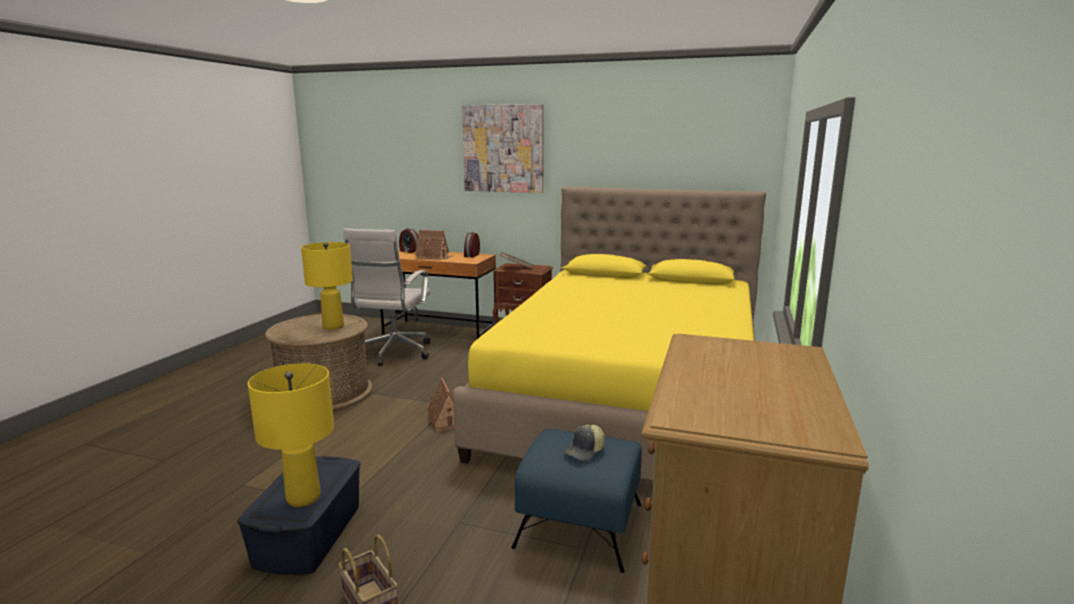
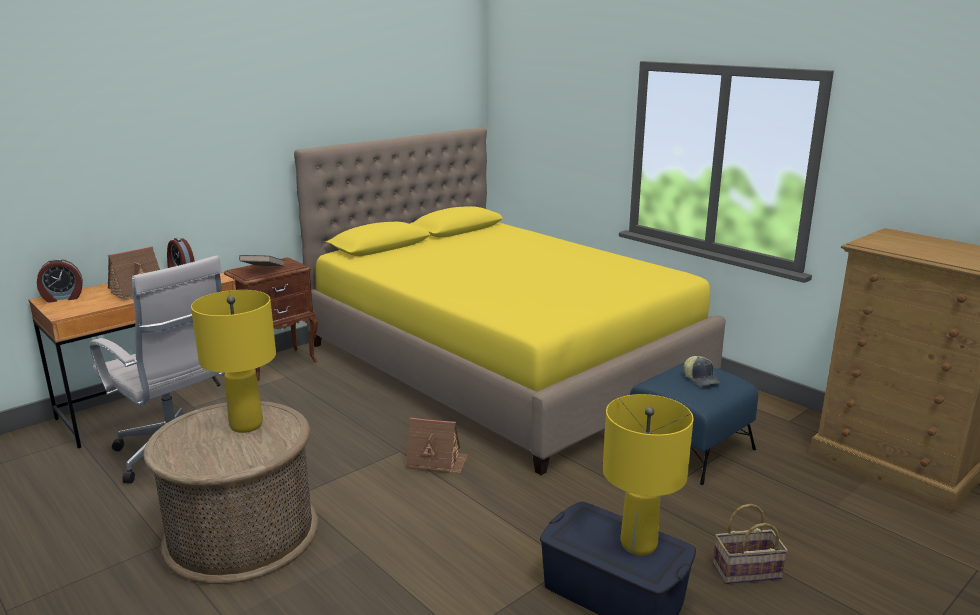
camera: 60 degrees left, 5 degrees up
(503, 148) = (196, 106): picture -> none

